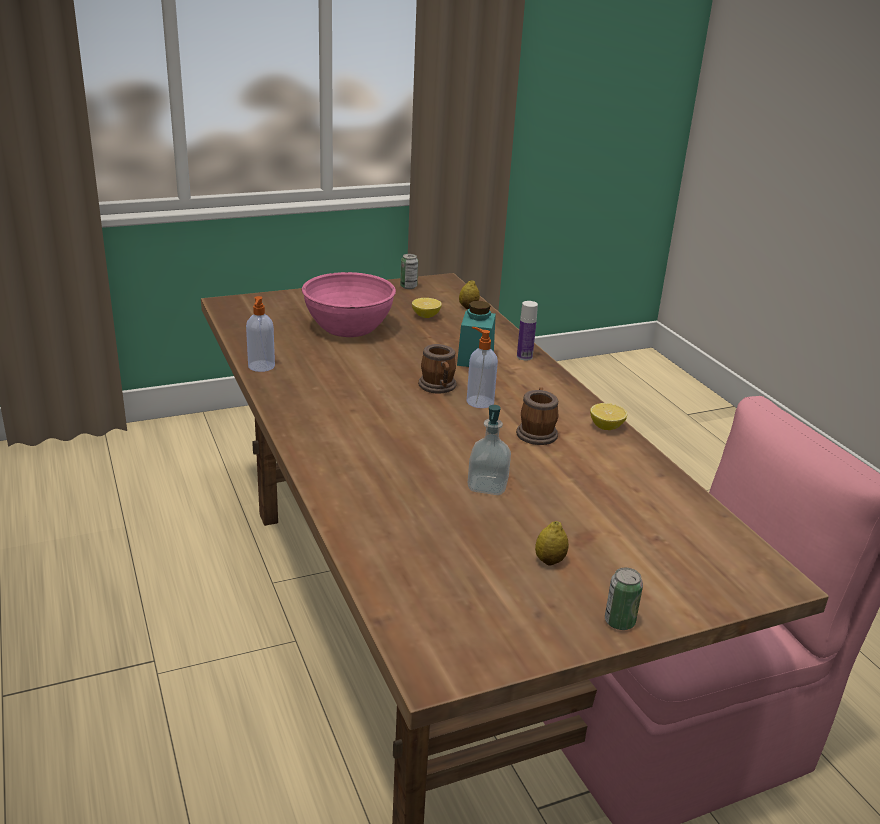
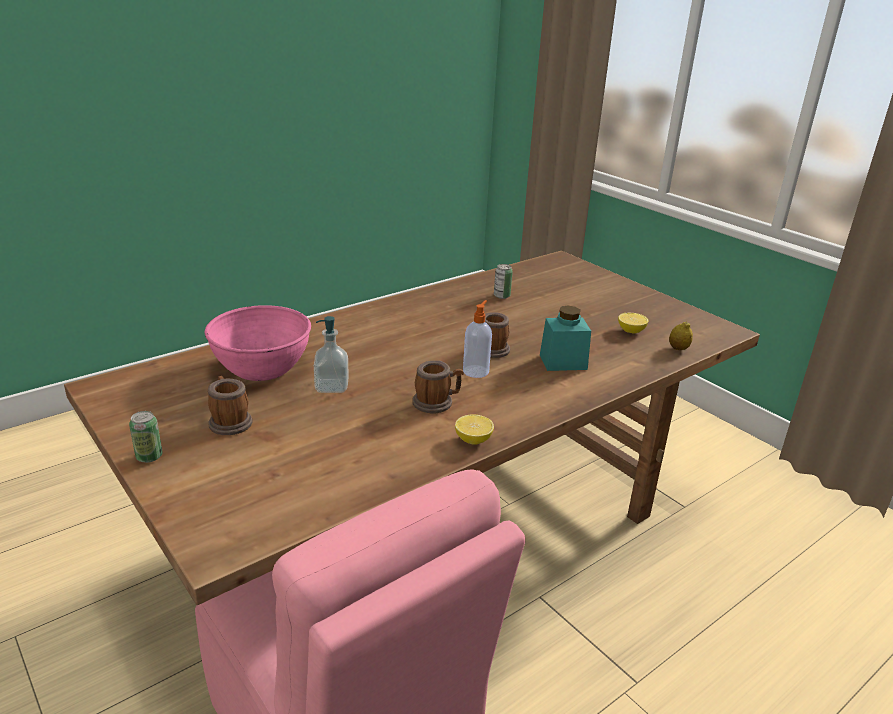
camera: 75 degrees right, 0 degrees up
(261, 366) = (466, 284): soap dispenser -> none
(349, 327) = (567, 303): pink bowl -> pink bowl (262, 368)
(408, 286) = (689, 316): can -> can (501, 296)
(524, 357) = (592, 386): bottle -> none
(549, 561) = (229, 421): lemon -> mug

